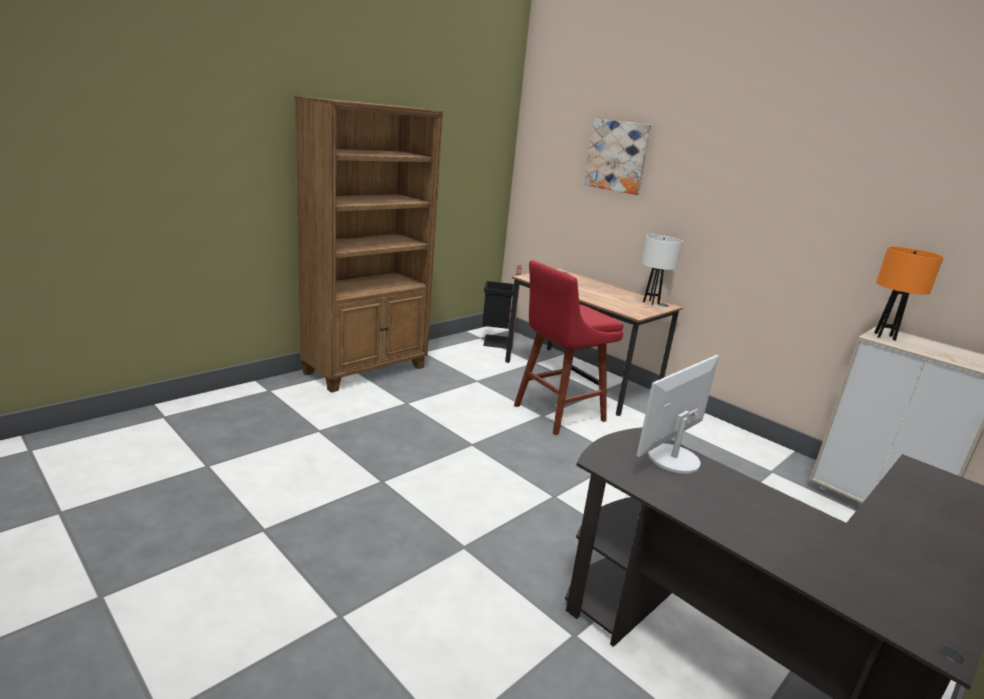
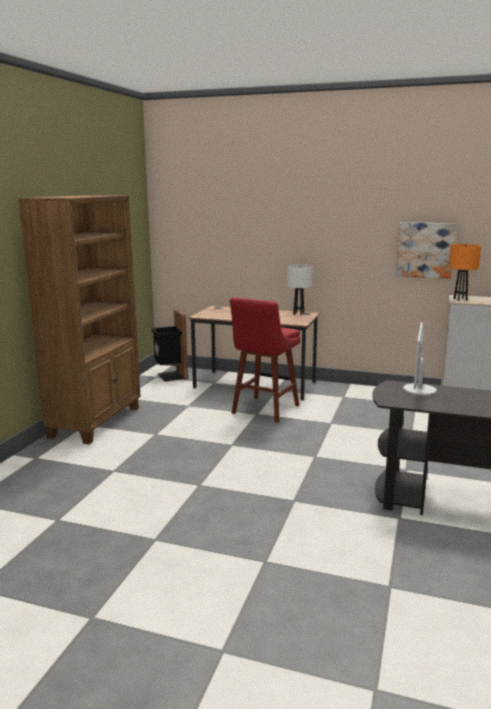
camera: 25 degrees left, 5 degrees down
(617, 156) = (244, 212): picture -> picture (425, 250)

